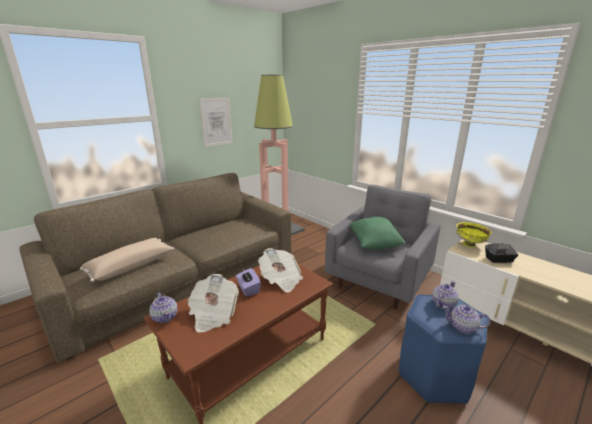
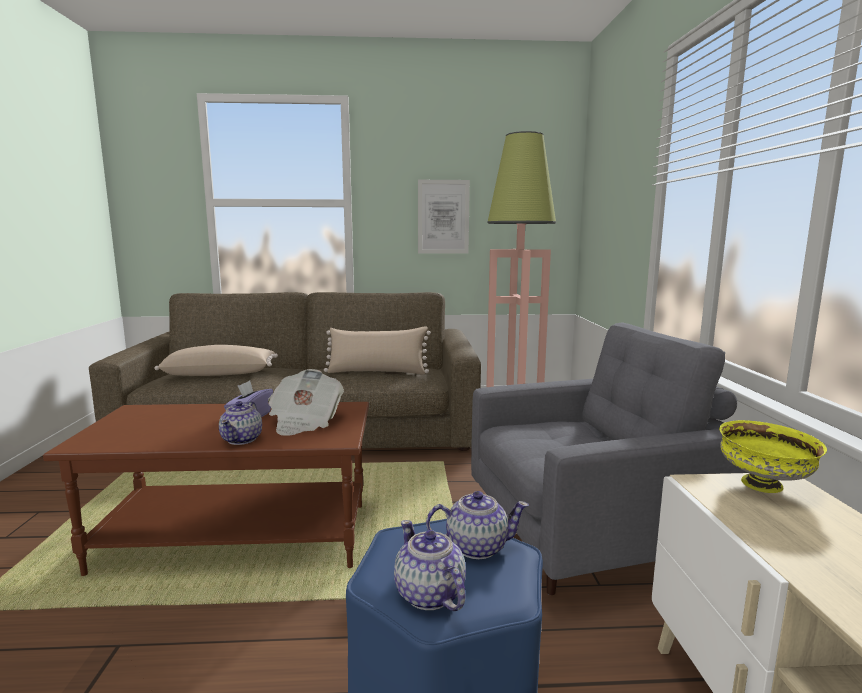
camera: 40 degrees right, 10 degrees down
(165, 317) = (134, 410): teapot -> teapot (242, 439)
(213, 314) = (169, 424): newspaper -> none
(229, 231) = (377, 372): none -> beige pillow
(374, 244) = (564, 439): green pillow -> none
(499, 260) = (791, 535): black tissue box -> none

